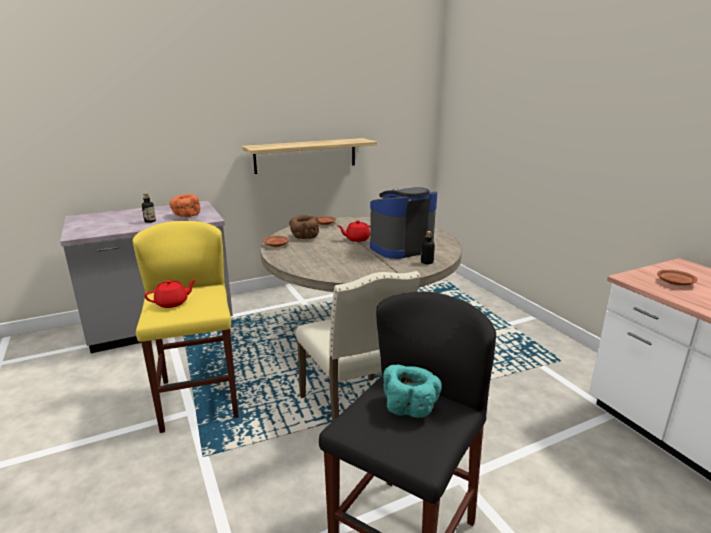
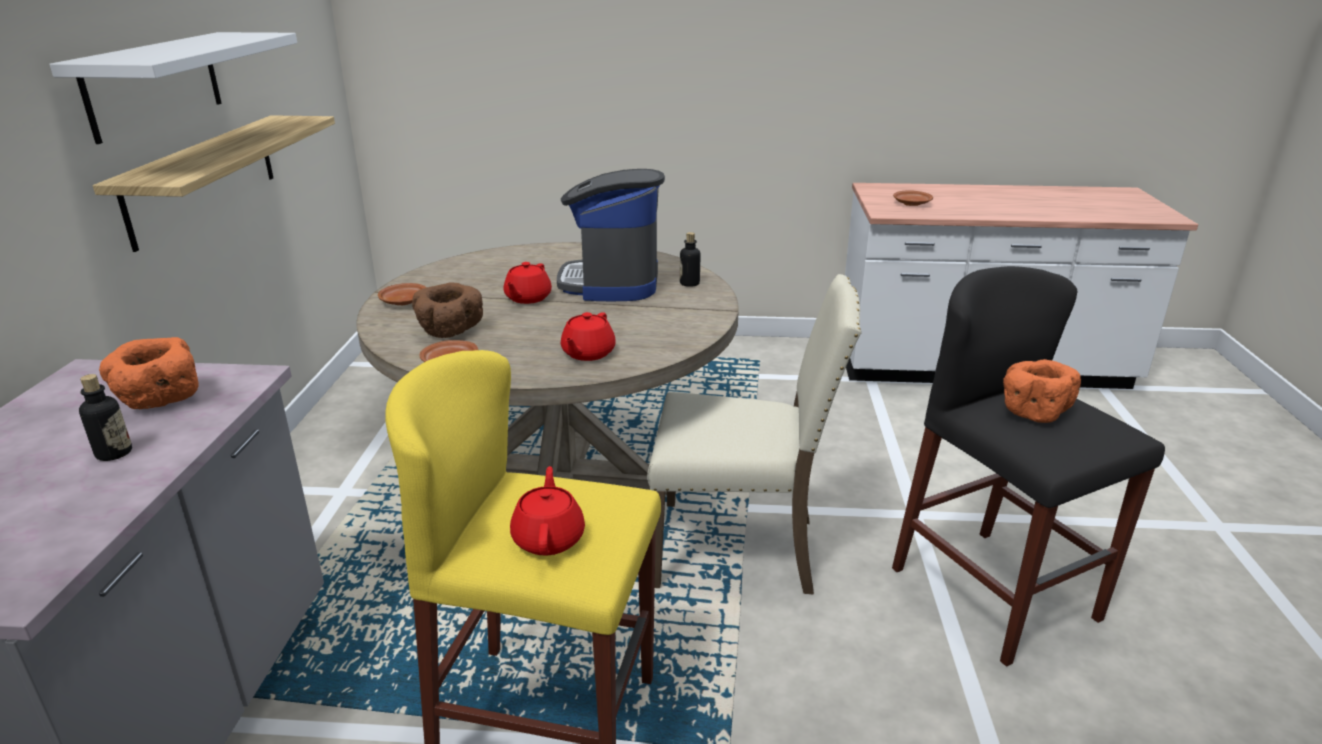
camera: 60 degrees left, 5 degrees up
(288, 115) = (154, 84): none -> white shelf
(312, 263) = (587, 353): none -> red teapot
(410, 407) = (1032, 411): turquoise bowl -> orange bowl

